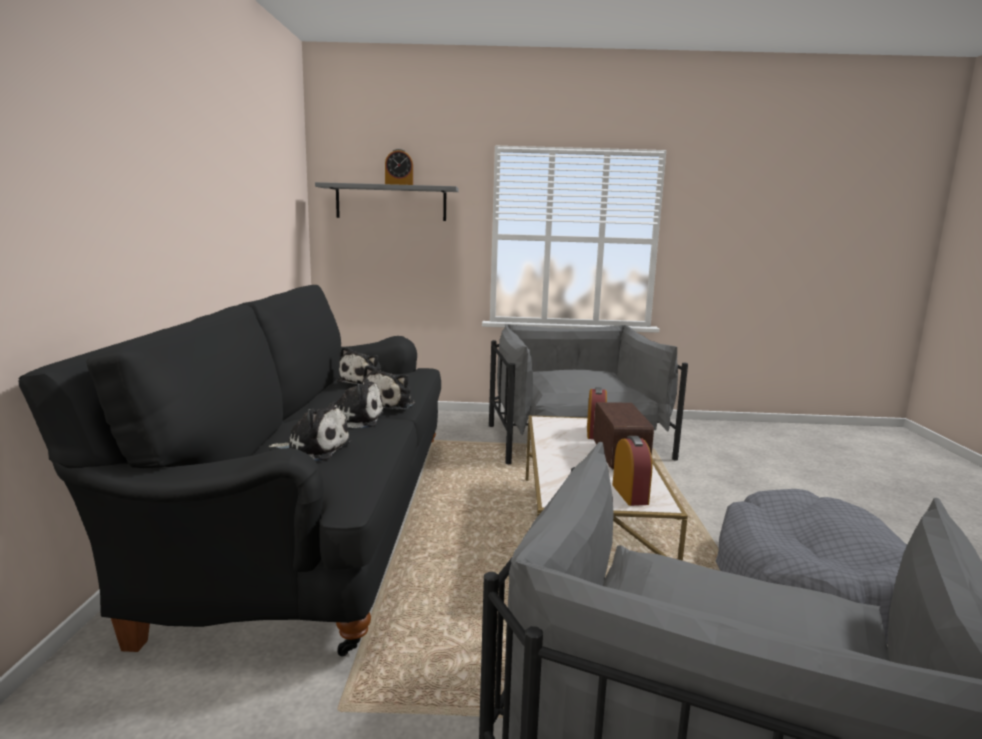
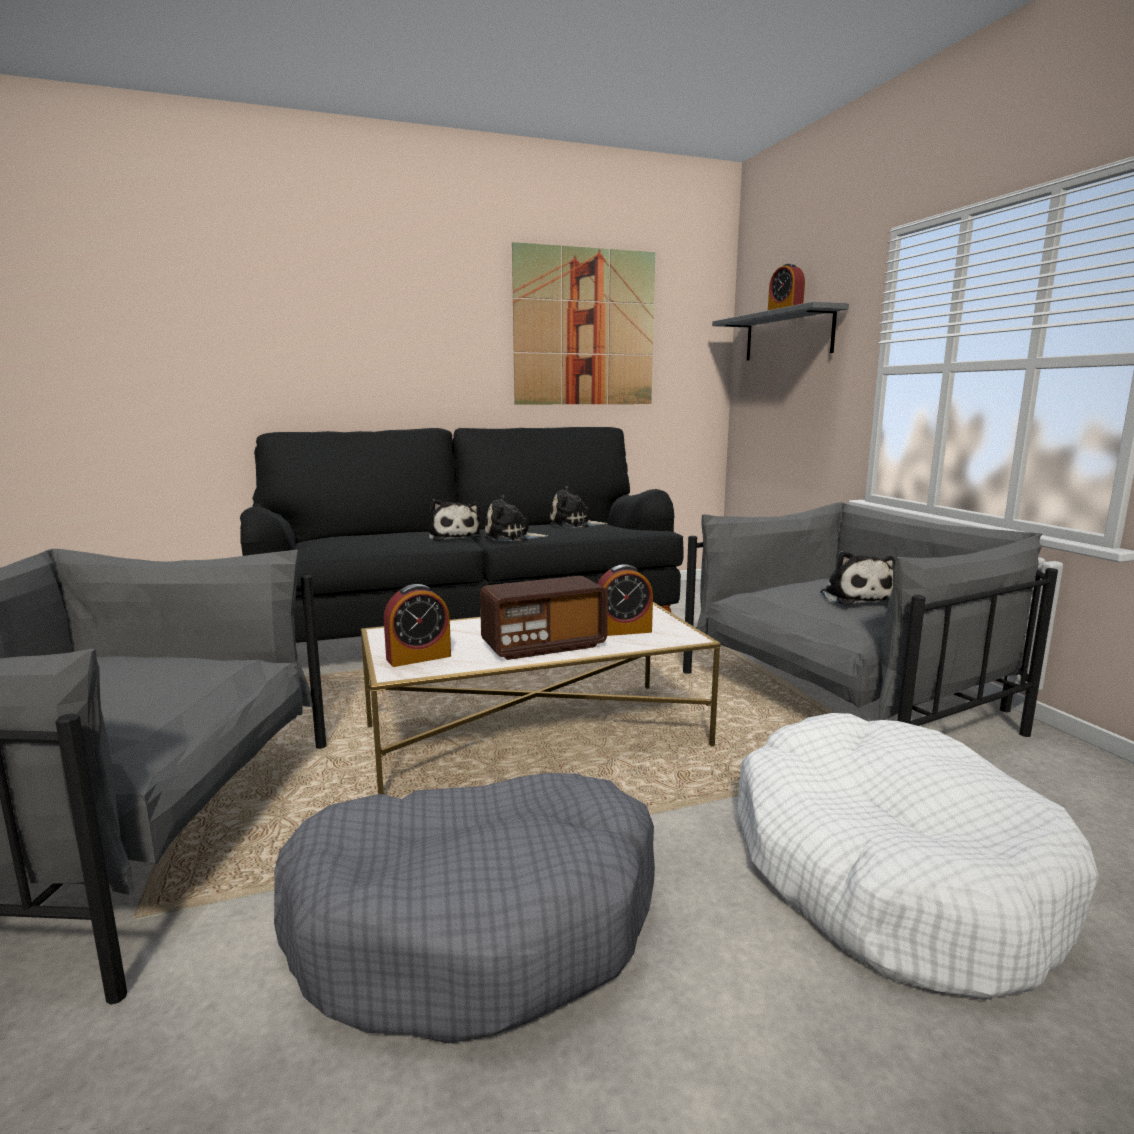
camera: 70 degrees right, 0 degrees up
(252, 182) = (585, 327): none -> picture
(313, 449) = (368, 538): plush toy -> plush toy (855, 597)
(750, 484) = (887, 872): none -> white dog bed

